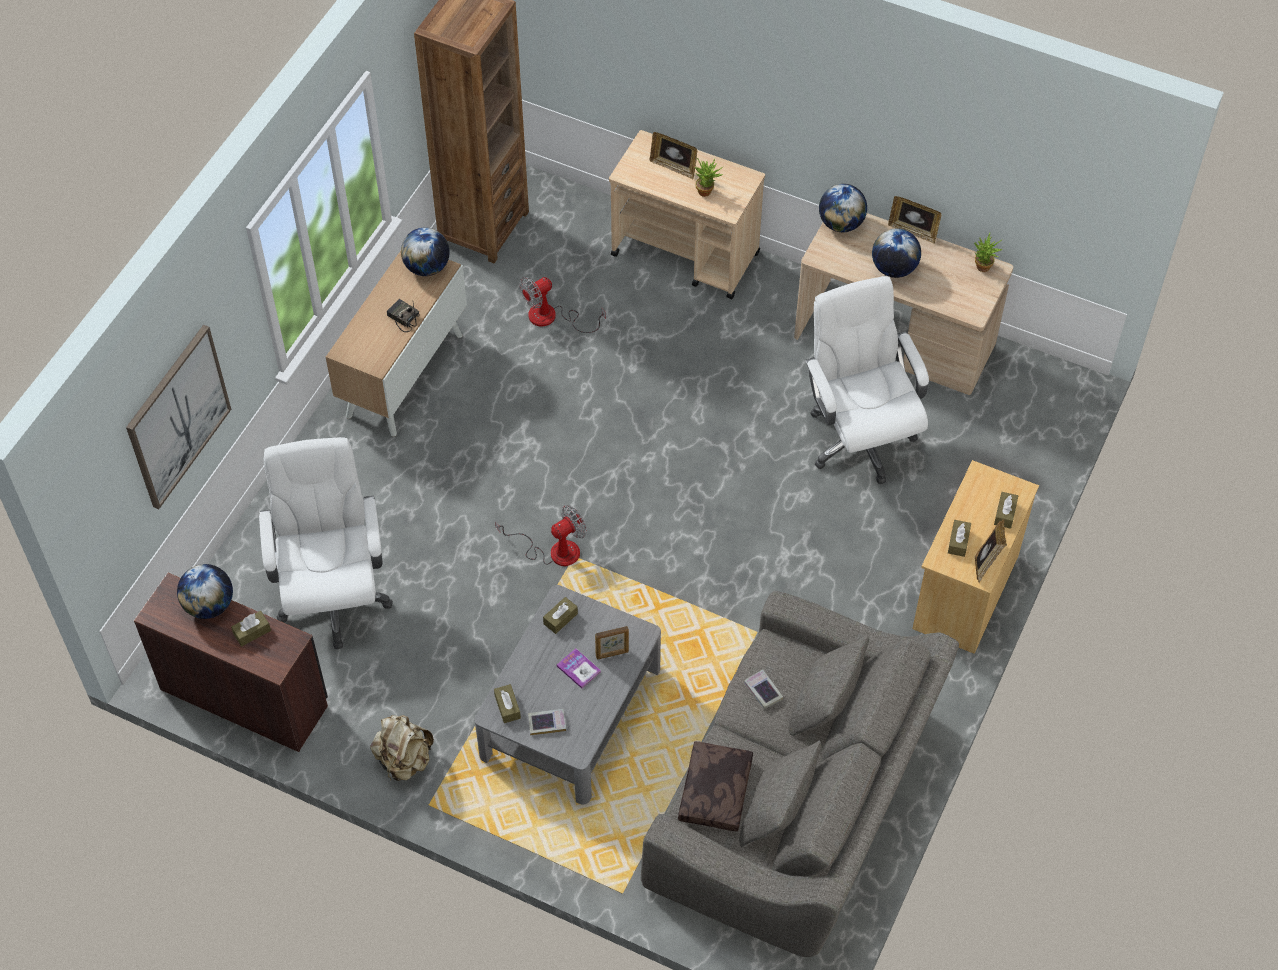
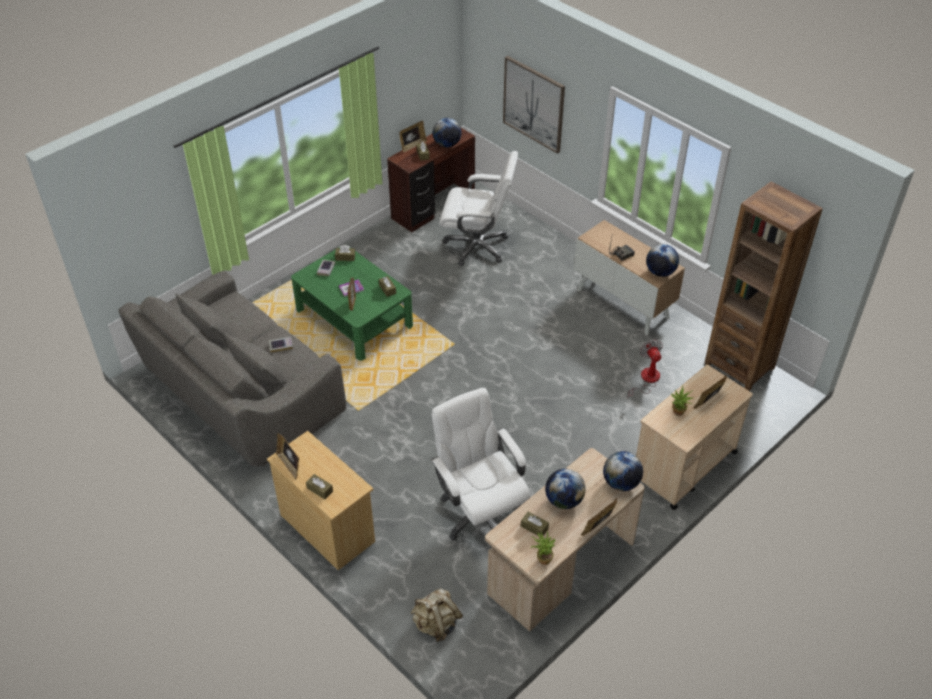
camera: 110 degrees right, 10 degrees down
(228, 657) = (412, 145): none -> picture frame
(404, 760) = (364, 251): beige backpack -> beige backpack (436, 624)
(554, 551) = (463, 336): fan -> none
(571, 712) = (354, 318): grey coffee table -> green coffee table
(716, 792) = (235, 311): brown pillow -> none
(859, 438) = (479, 512): white office chair -> white office chair turned 120 degrees counterclockwise
(958, 542) = (313, 455): brown tissue box -> brown tissue box (534, 527)

